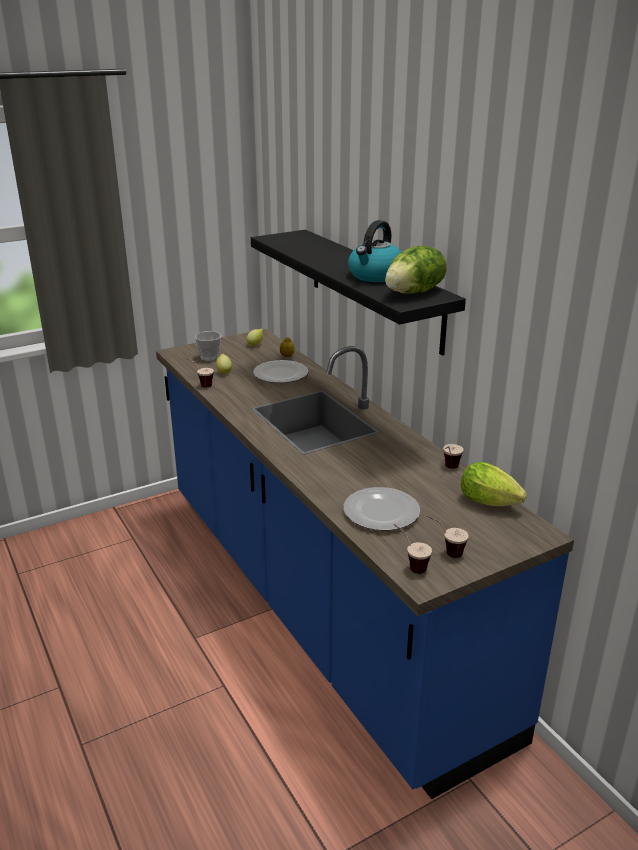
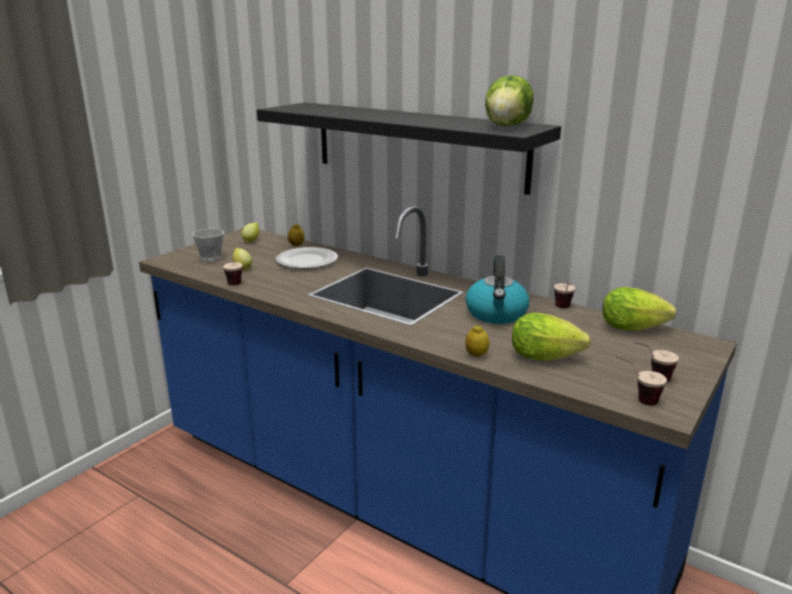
camera: 25 degrees left, 5 degrees down
(326, 493) = (476, 355): none -> lemon
(376, 276) = (446, 120): kettle -> kettle (496, 314)
(381, 511) = (549, 358): plate -> lettuce

